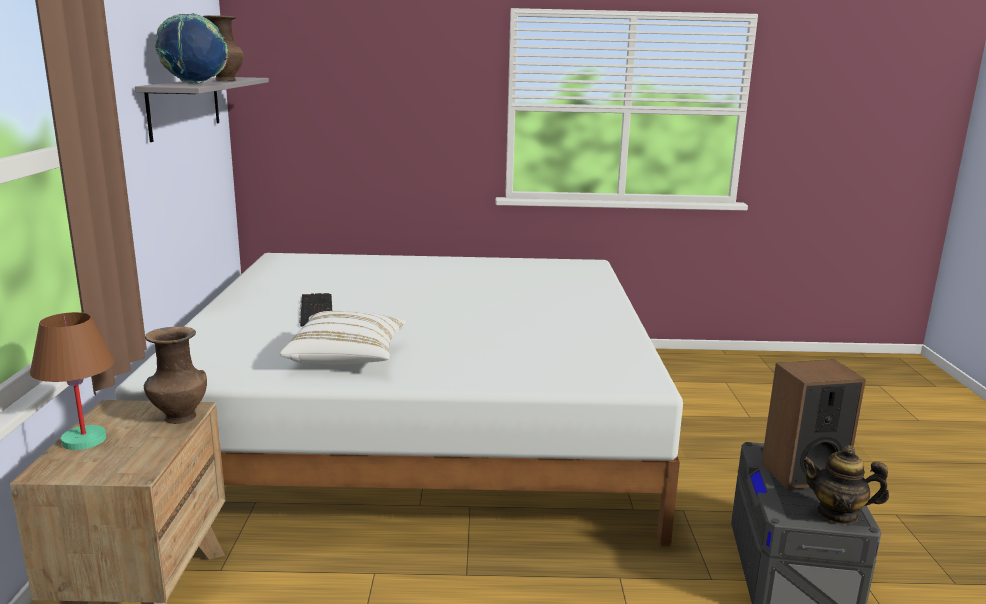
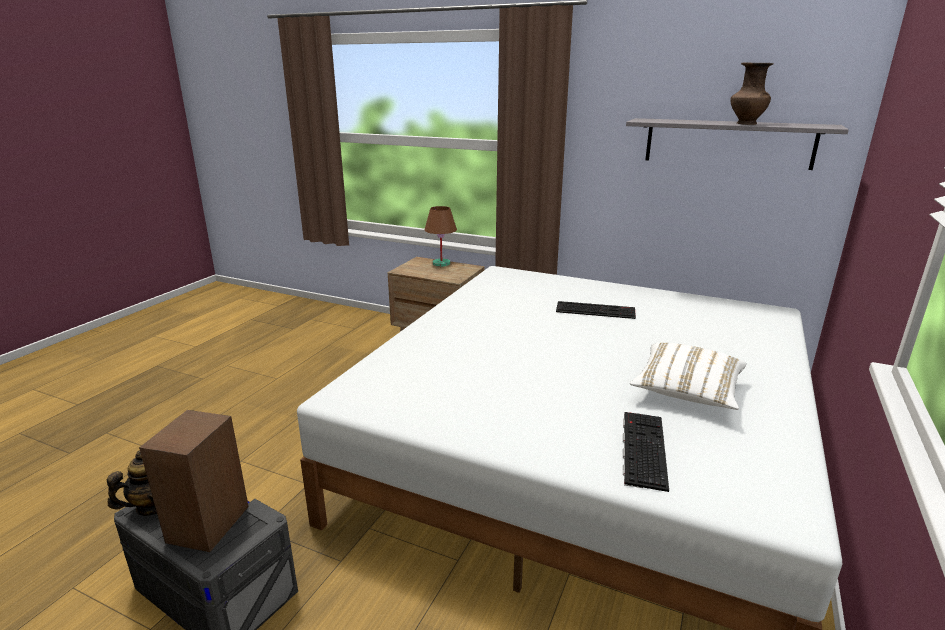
camera: 115 degrees right, 5 degrees up
(178, 418) = (447, 277): brown vase -> none
(194, 84) = (673, 121): globe -> none
(347, 357) = (486, 309): white pillow -> white pillow (686, 391)
(568, 286) = (642, 448): none -> keyboard

